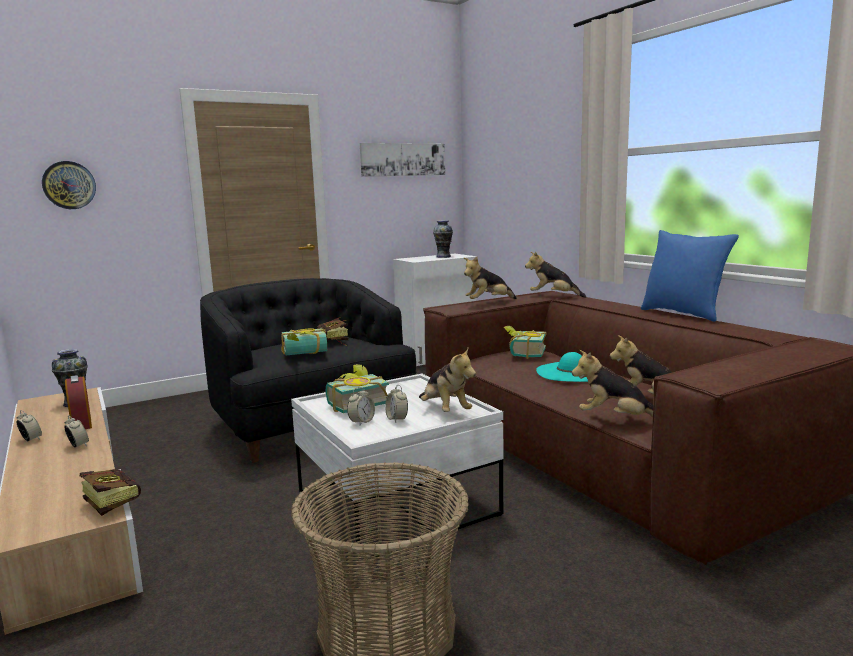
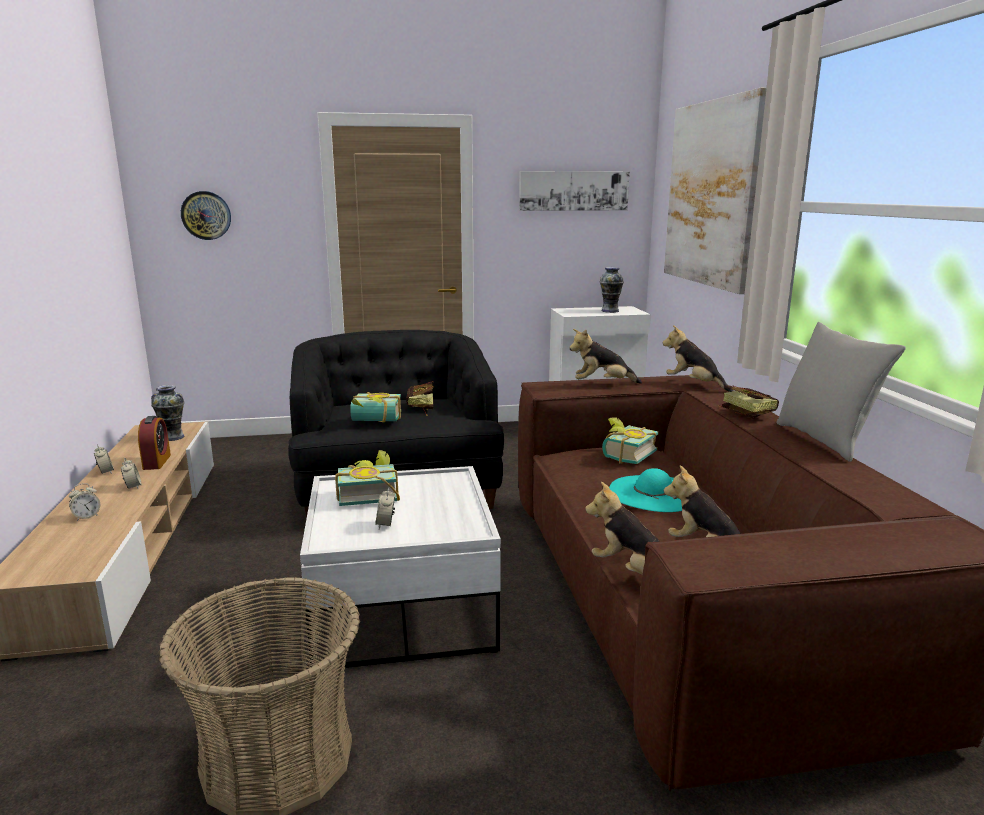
camera: 20 degrees right, 5 degrees up
(110, 502) = (99, 558): book -> book (744, 413)
(361, 422) = (349, 520): alarm clock -> alarm clock (87, 517)
(445, 410) = (445, 523): plush toy -> none
(527, 154) = (711, 194): none -> picture
(683, 314) = (825, 440): blue pillow -> grey pillow

